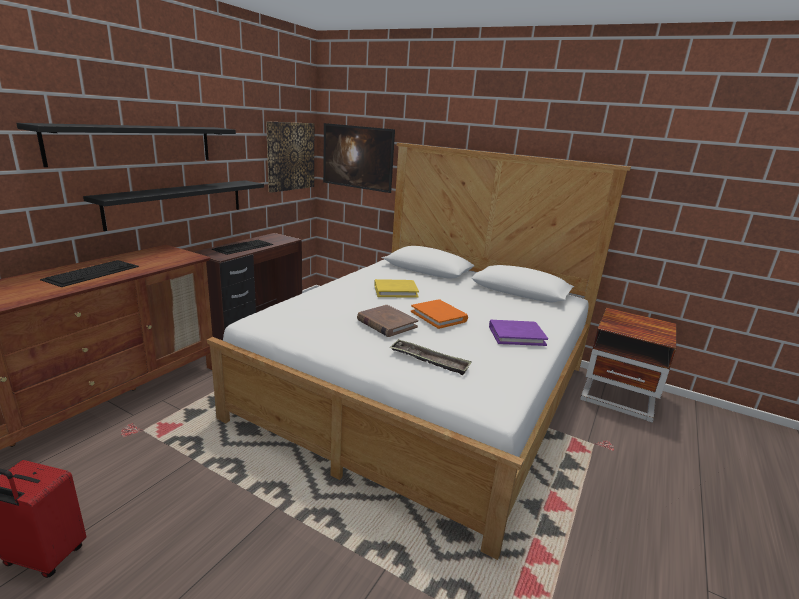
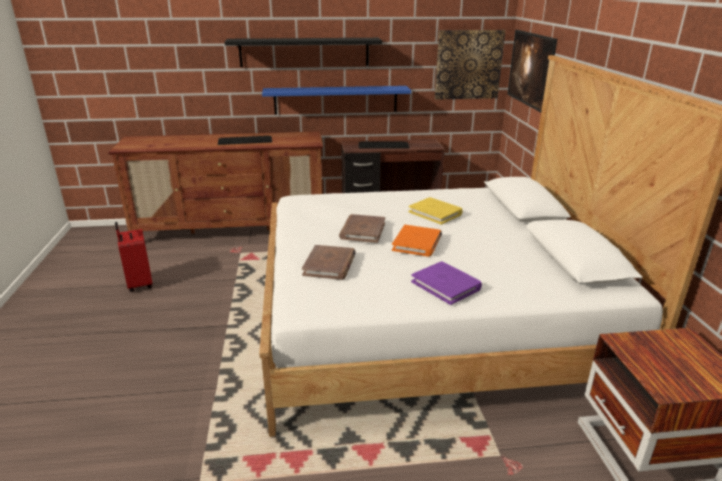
camera: 55 degrees right, 5 degrees up
(178, 203) = (336, 100): black shelf -> blue shelf
(429, 360) = (329, 265): tray -> brown book

